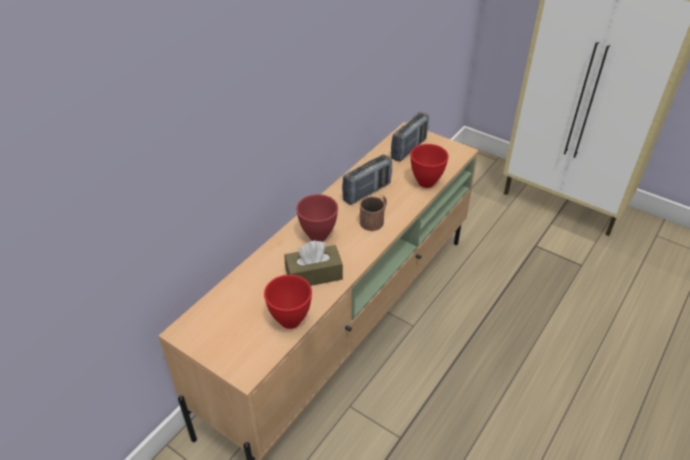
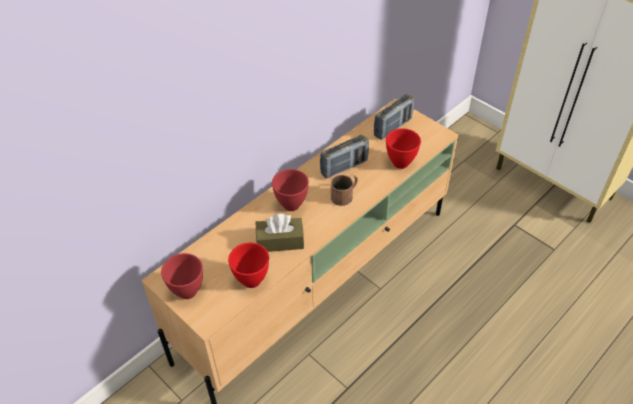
camera: 10 degrees right, 5 degrees up
(217, 342) = (188, 292): none -> red bowl

